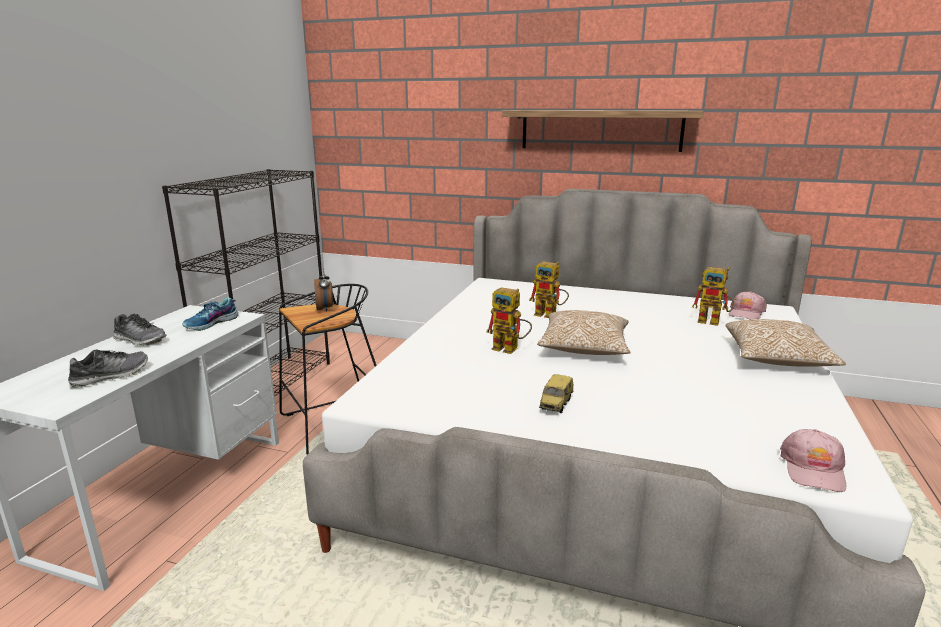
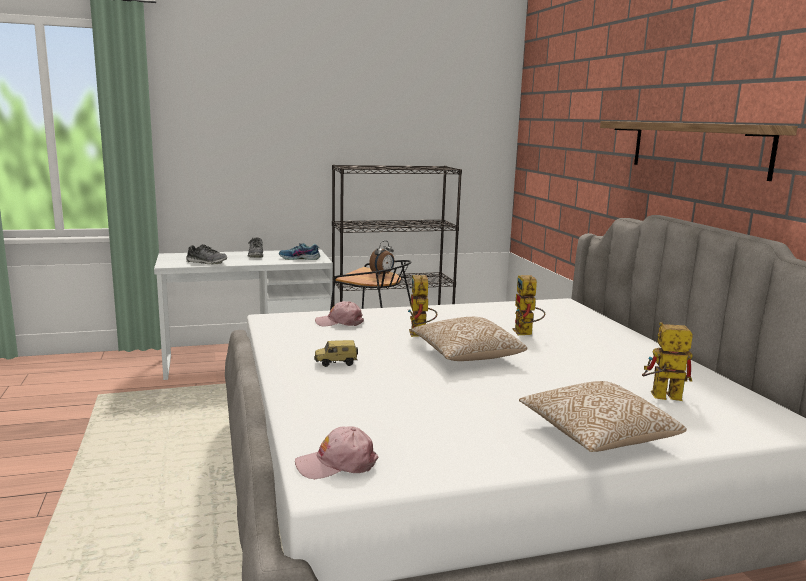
camera: 55 degrees right, 5 degrees down
(714, 322) = (660, 397): toy robot -> toy robot turned 105 degrees clockwise
(746, 313) = (735, 411): pink cap -> pink cap (339, 322)

